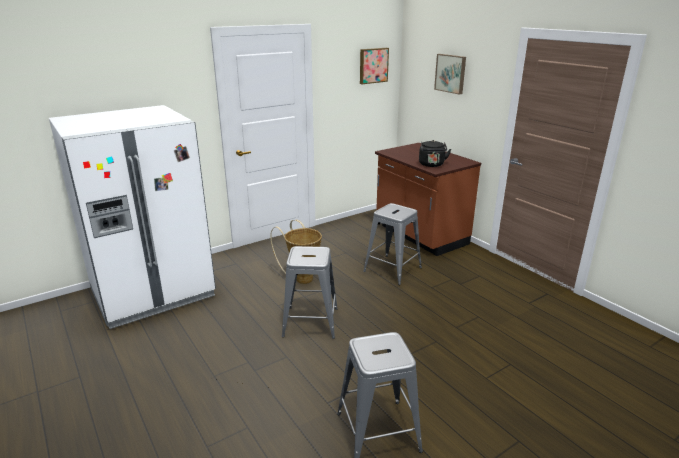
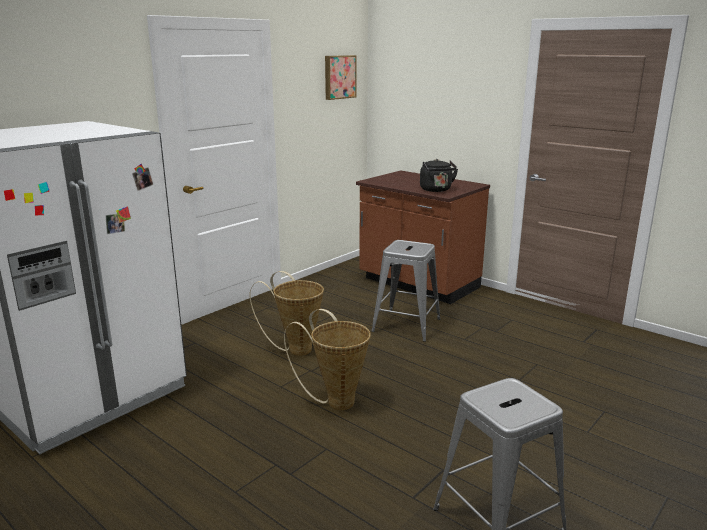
camera: 15 degrees left, 5 degrees down
(310, 322) = (336, 401): grey stool -> basket
(451, 73) = (440, 81): picture -> none

